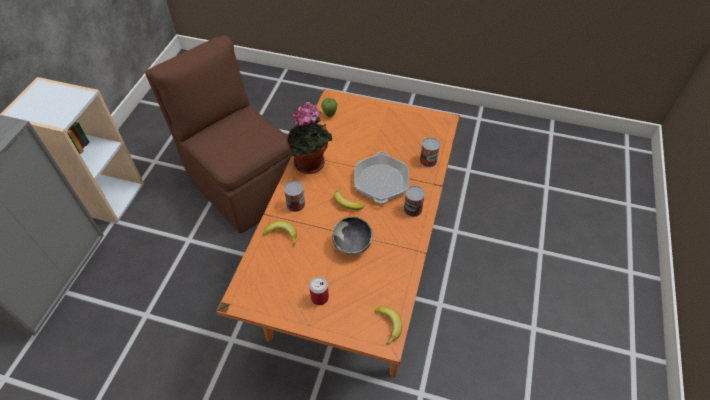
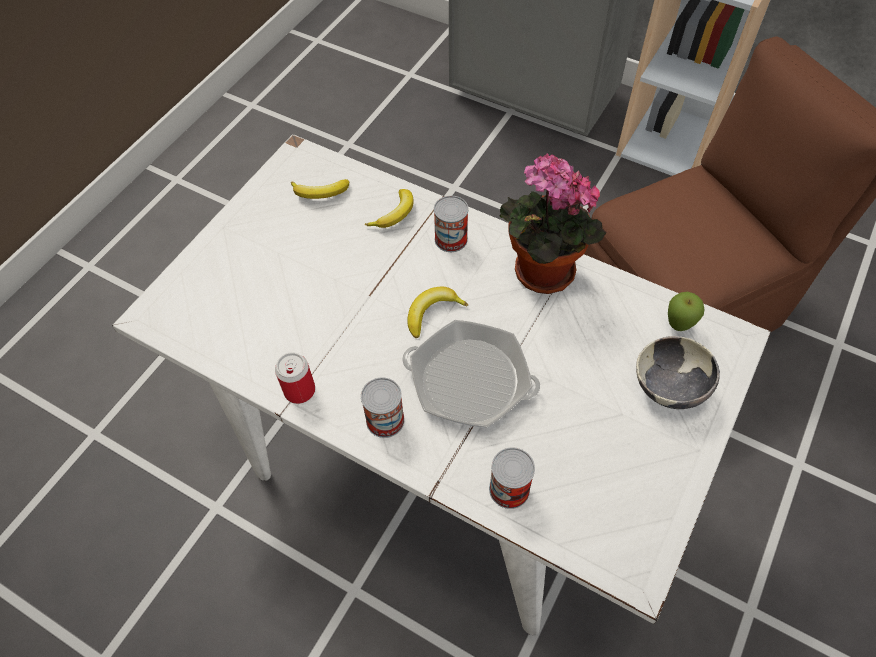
camera: 105 degrees right, 5 degrees up
(319, 297) = (260, 245): can -> can (299, 390)
(352, 245) = (339, 304): bowl -> bowl (669, 388)
(354, 280) = (441, 454): orange dining table -> white dining table
(389, 324) = (174, 325): banana -> banana (320, 193)

